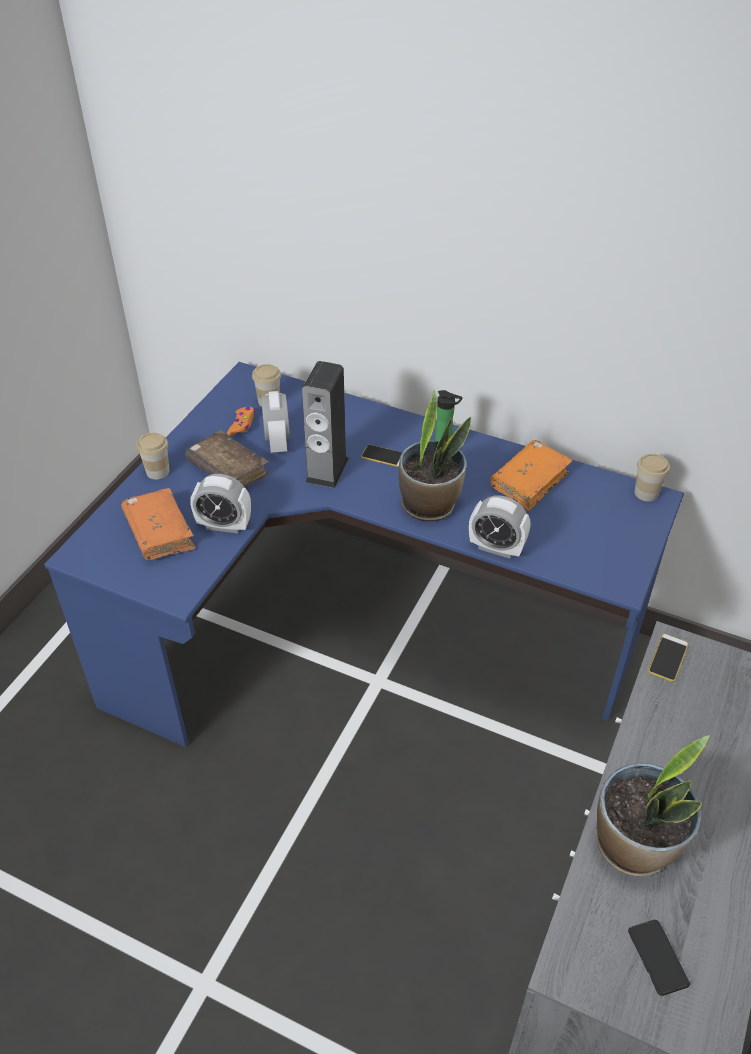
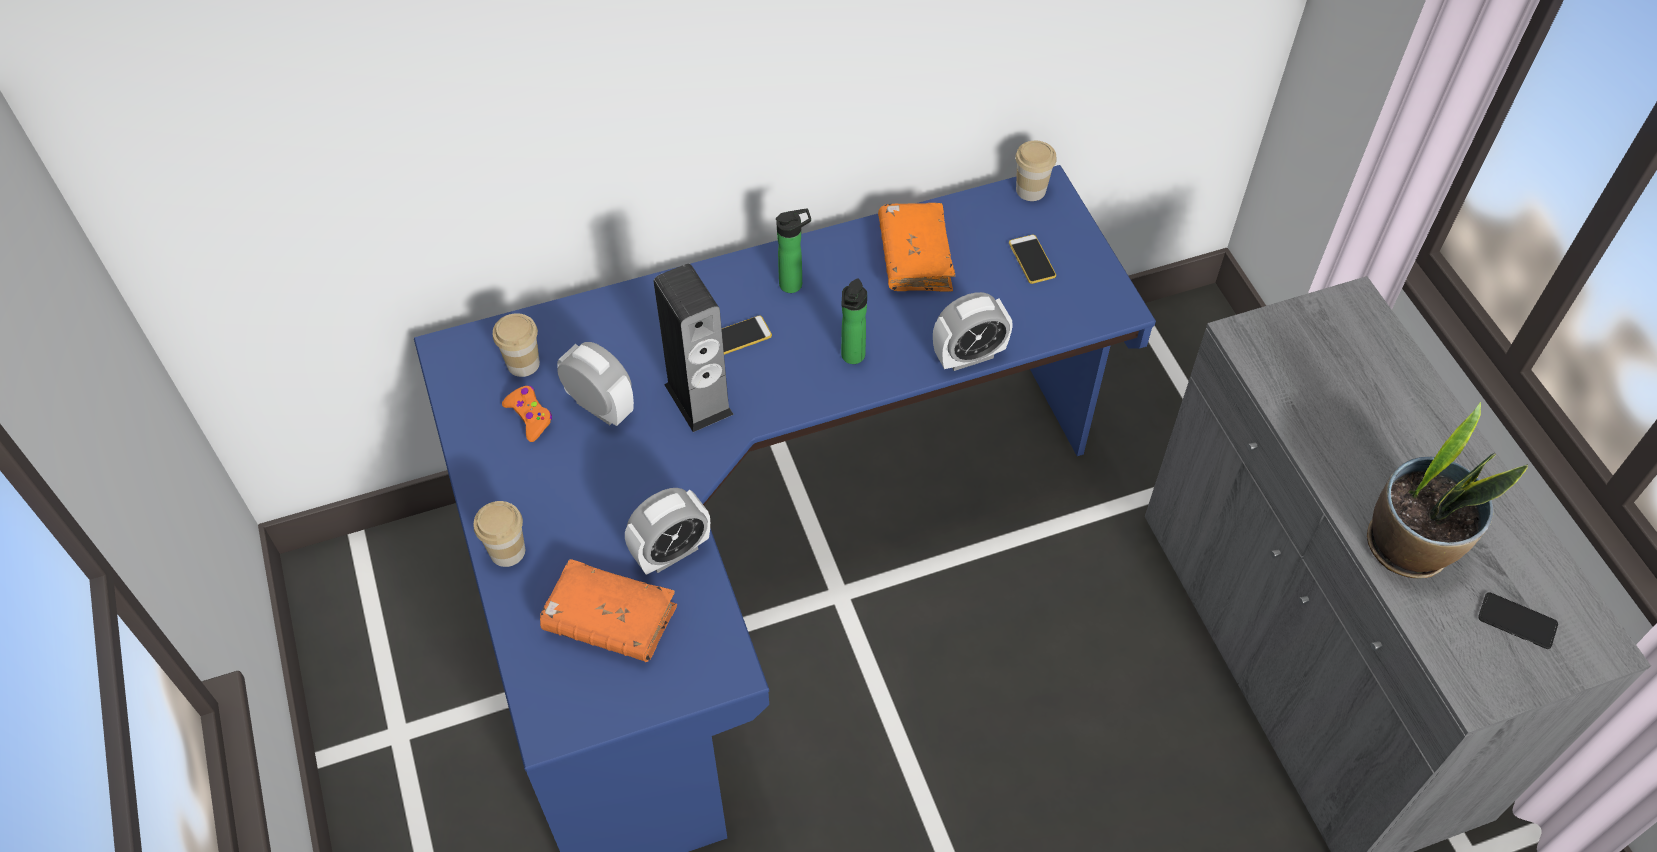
camera: 45 degrees left, 10 degrees up
(228, 470) = (588, 485): brown book -> none
(429, 505) = (852, 358): potted plant -> bottle
(668, 658) = (1254, 353): phone -> phone (1032, 259)

